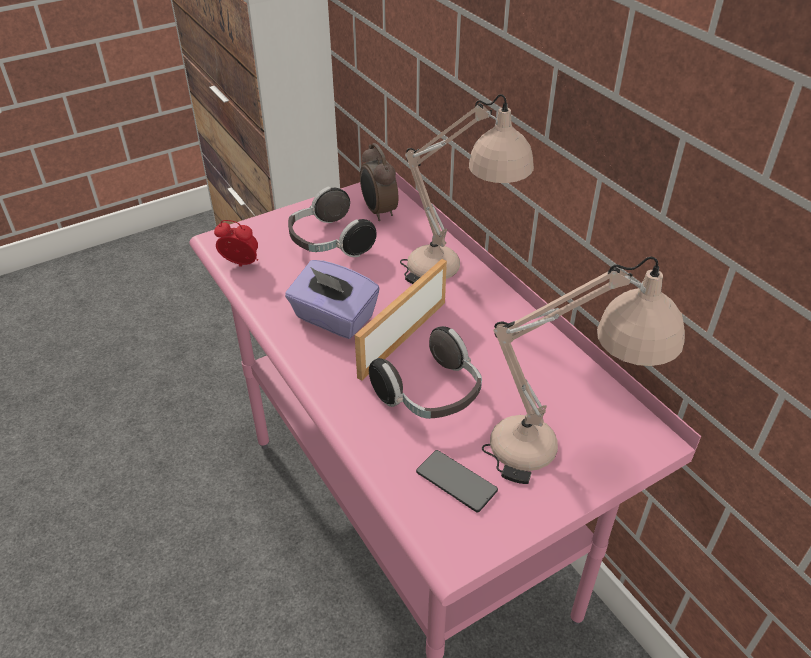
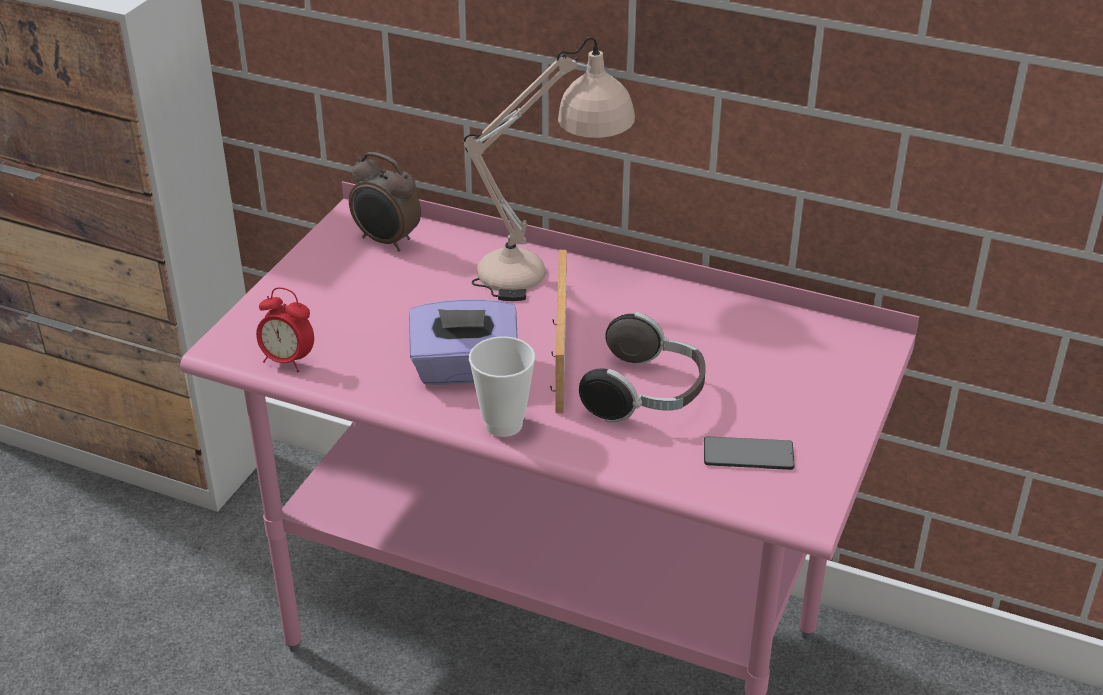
camera: 35 degrees left, 5 degrees down
(241, 264) = (287, 361): alarm clock -> alarm clock turned 135 degrees counterclockwise
(316, 369) = (503, 424): none -> cup
(328, 243) = (366, 296): headphones -> none
(560, 454) = (813, 389): beige table lamp -> none

